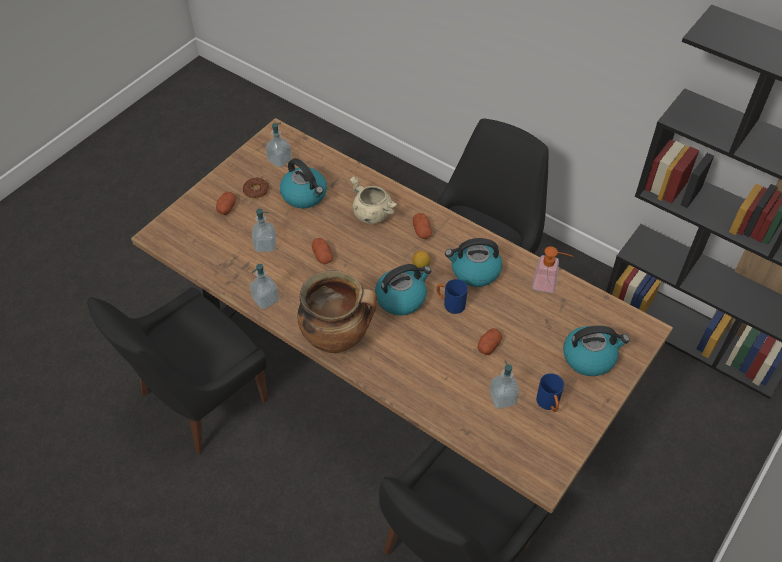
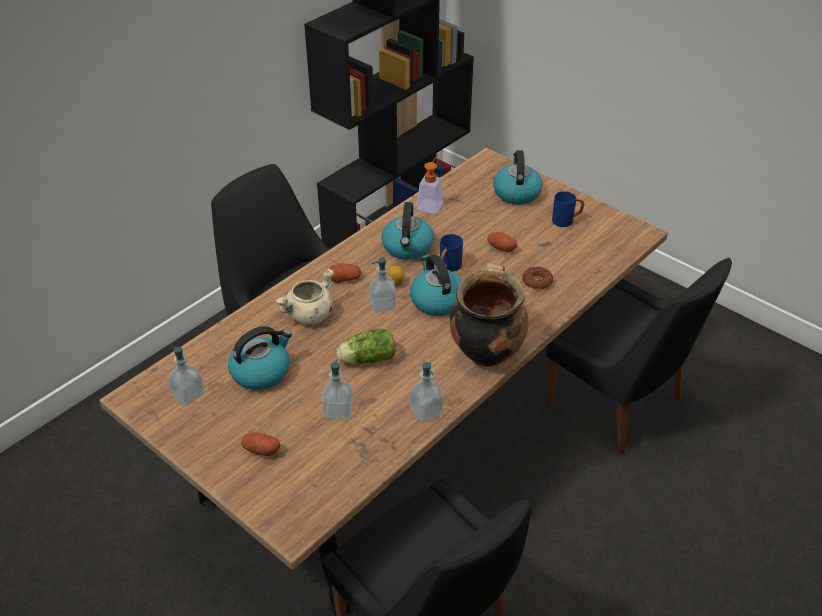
camera: 85 degrees left, 10 degrees down
(256, 190) = (238, 419): donut -> donut (537, 281)
(322, 256) = (366, 359): potato -> lettuce
(502, 398) = (561, 246): soap dispenser -> soap dispenser (383, 305)

